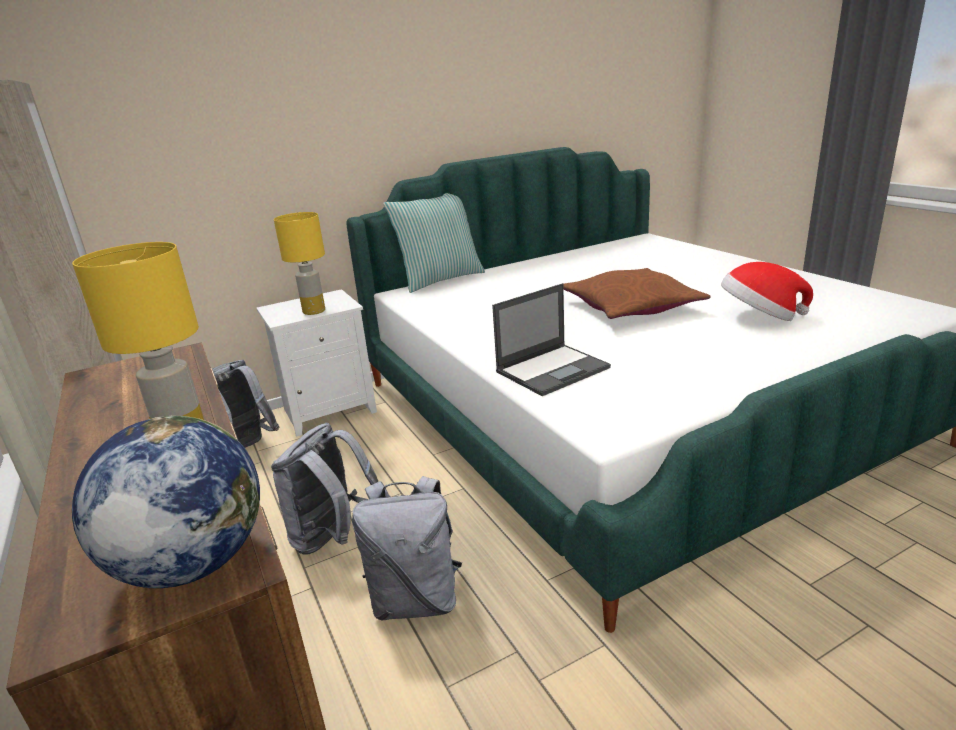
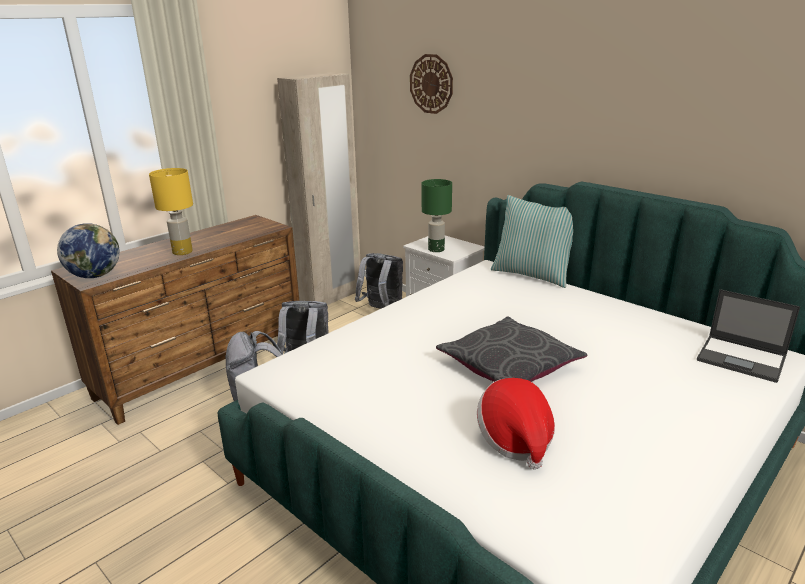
camera: 70 degrees right, 0 degrees up
(185, 89) = (431, 84): none -> wall clock
(313, 311) = (436, 249): yellow table lamp -> green table lamp
(553, 369) = (360, 345): laptop -> laptop (742, 359)
(630, 307) = (509, 365): brown pillow -> grey pillow

